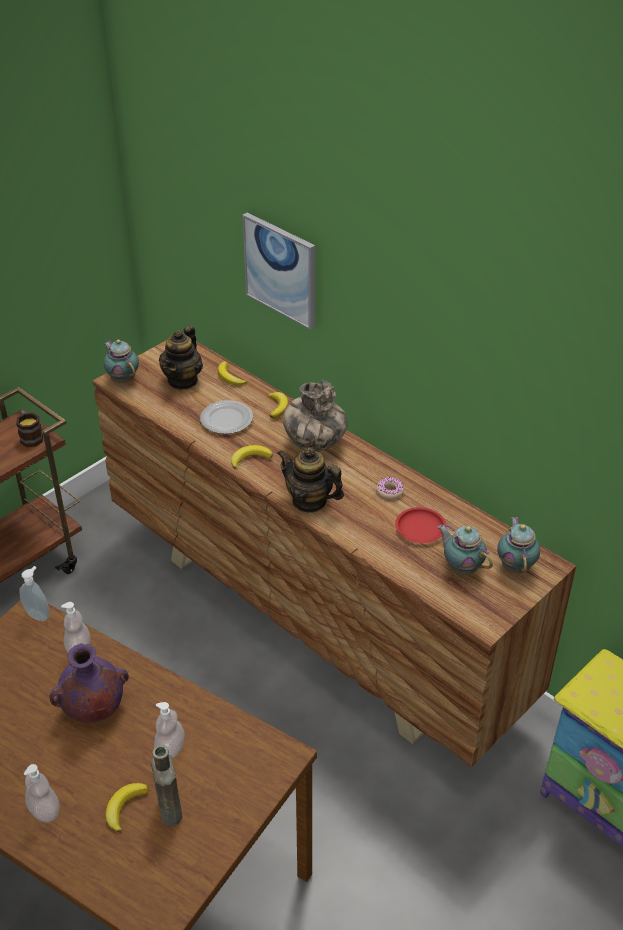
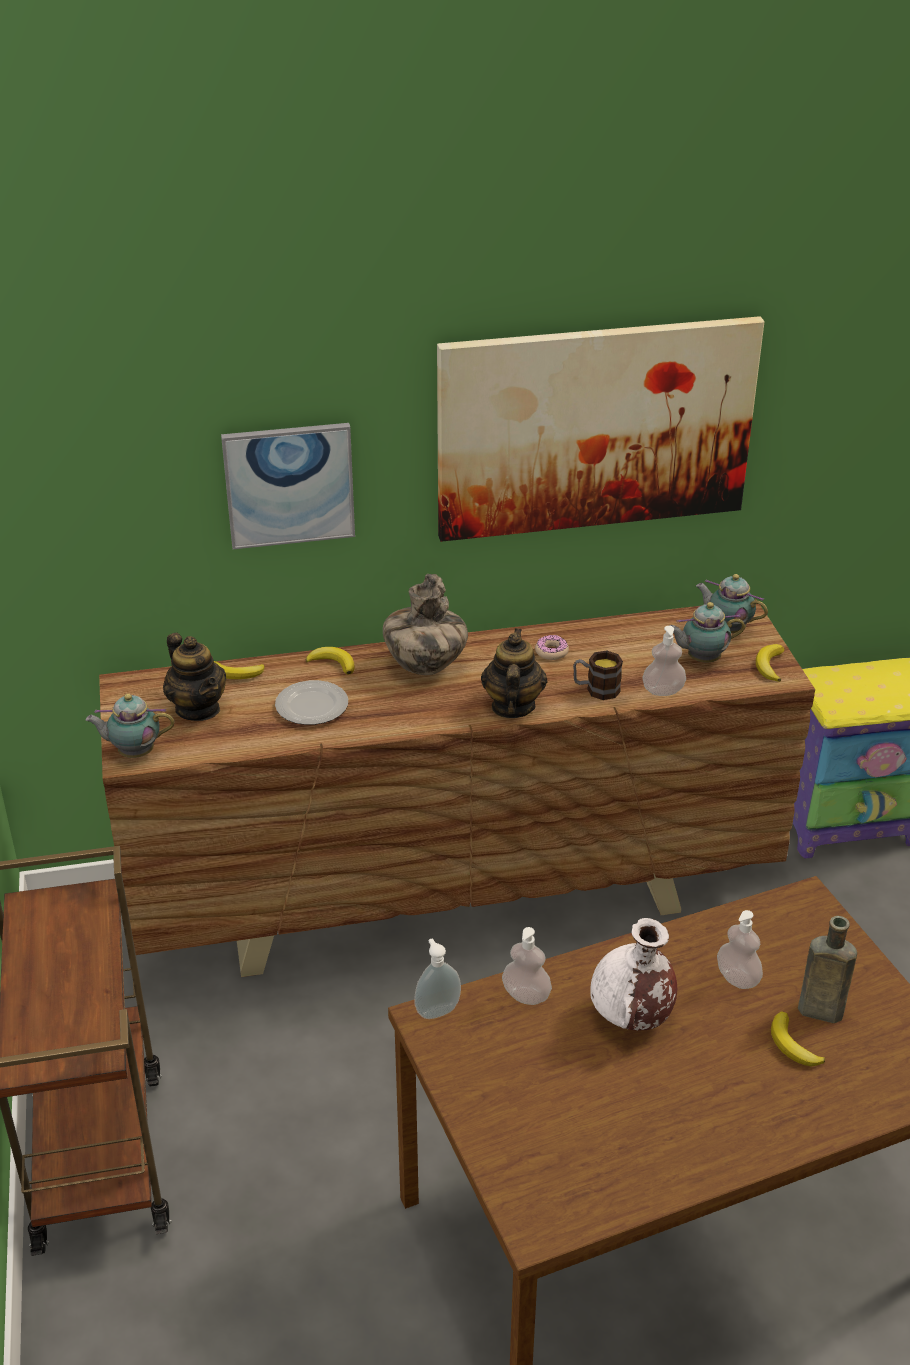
camera: 55 degrees left, 5 degrees down
(30, 437) = (75, 906): mug -> mug (596, 689)
(44, 810) = (752, 1114): soap dispenser -> soap dispenser (663, 691)
(93, 708) = (631, 1018): purple vase -> white vase
(250, 458) = (398, 717): banana -> banana (769, 665)
(309, 501) = (512, 706): teapot -> teapot turned 120 degrees clockwise
(421, 528) = (624, 657): red plate -> none
(470, 344) = (595, 428): none -> picture

